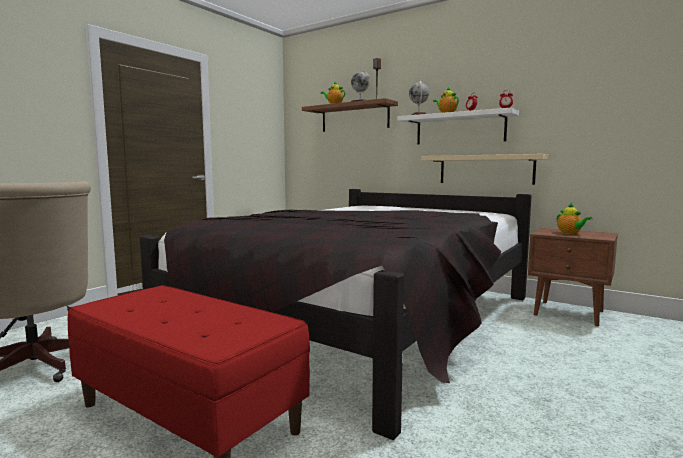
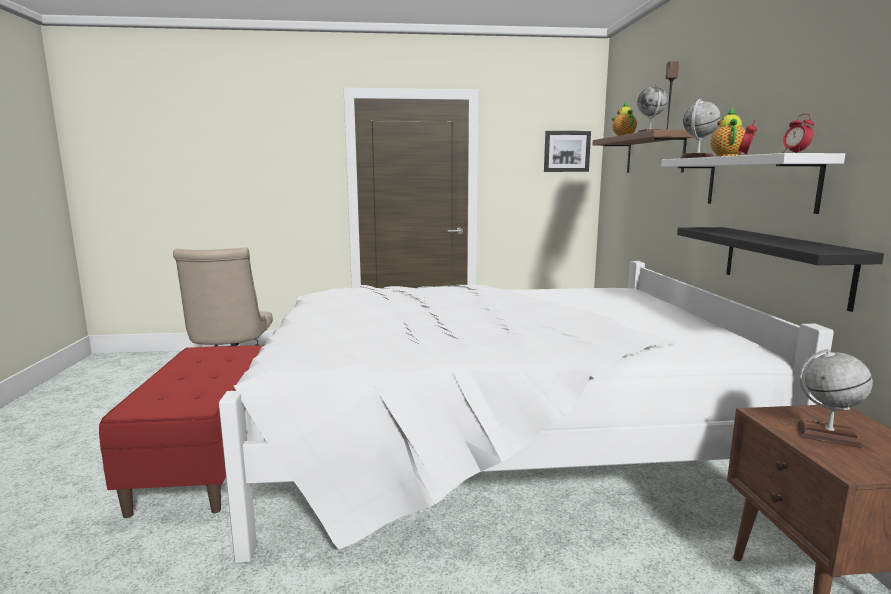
camera: 50 degrees right, 5 degrees up
(265, 116) = (566, 151): none -> picture
(363, 318) = (490, 443): black bed -> white bed
(485, 169) = (784, 264): beige shelf -> black shelf
(570, 233) = (827, 435): teapot -> globe

